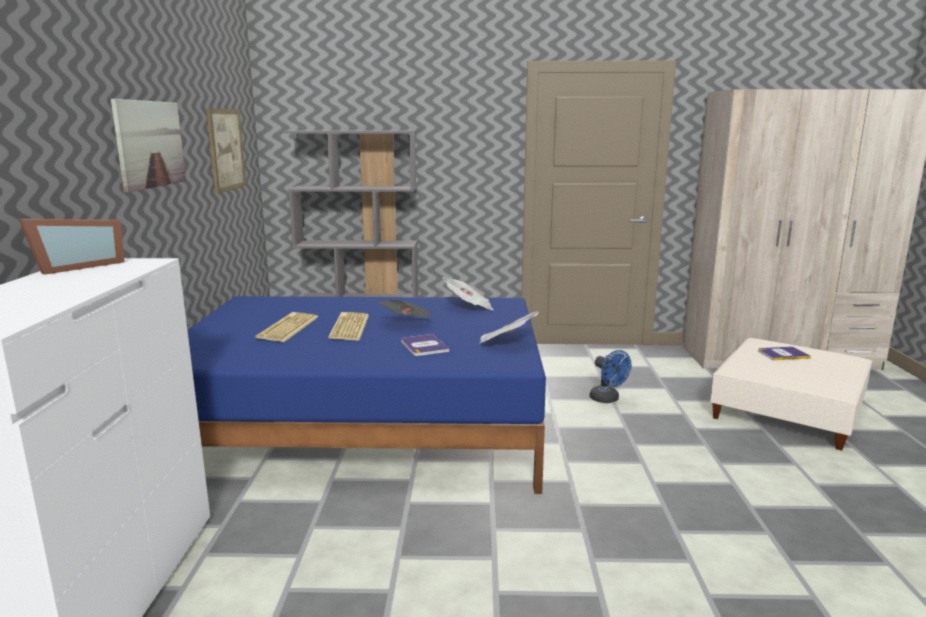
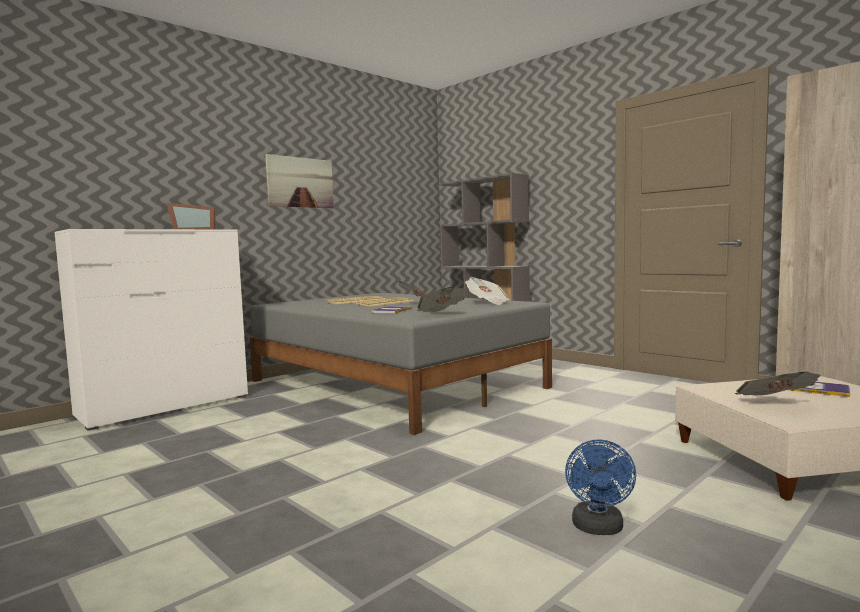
camera: 45 degrees right, 10 degrees down
(226, 149) = (391, 196): picture -> none
(365, 427) = (395, 384): blue bed -> grey bed
(608, 399) = (602, 408): blue fan -> blue fan (598, 529)
(804, 379) = (774, 404): none -> newspaper

